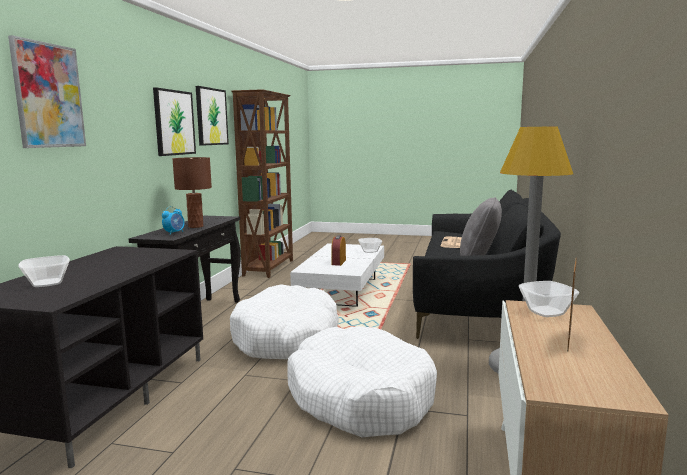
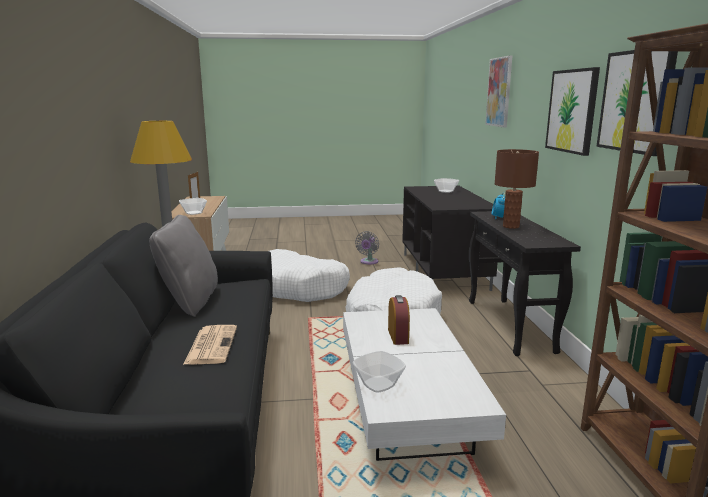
camera: 160 degrees right, 5 degrees up
(181, 452) = (368, 262): none -> grey fan

